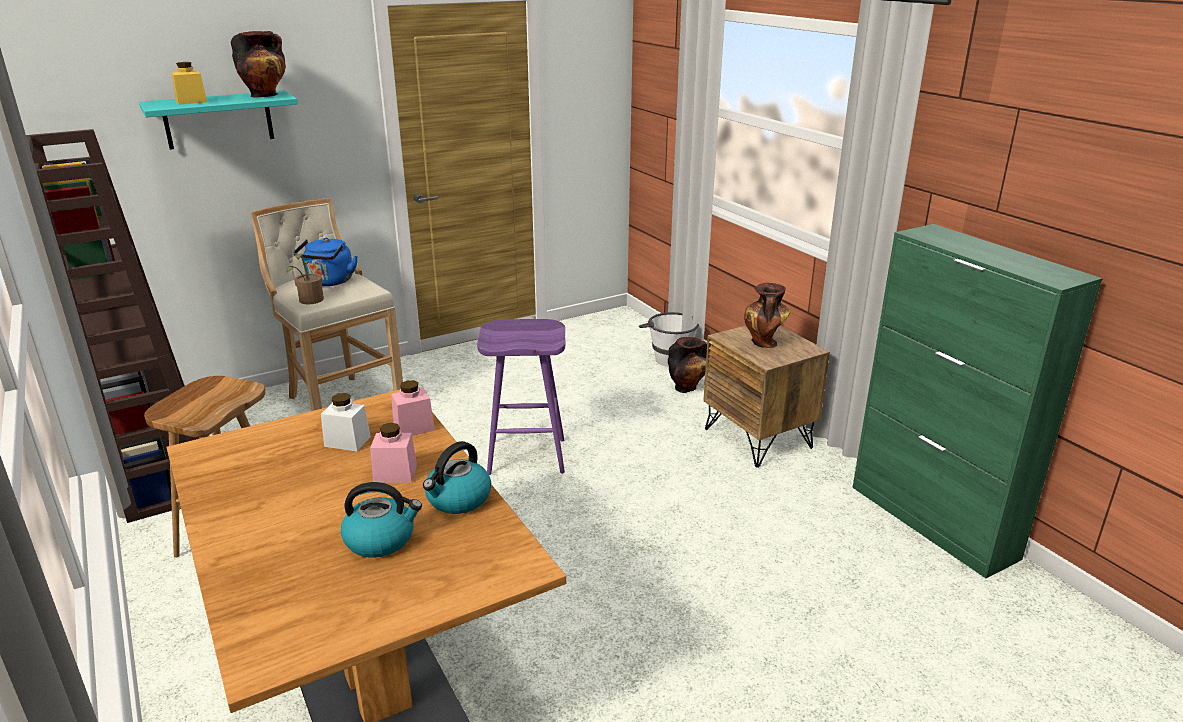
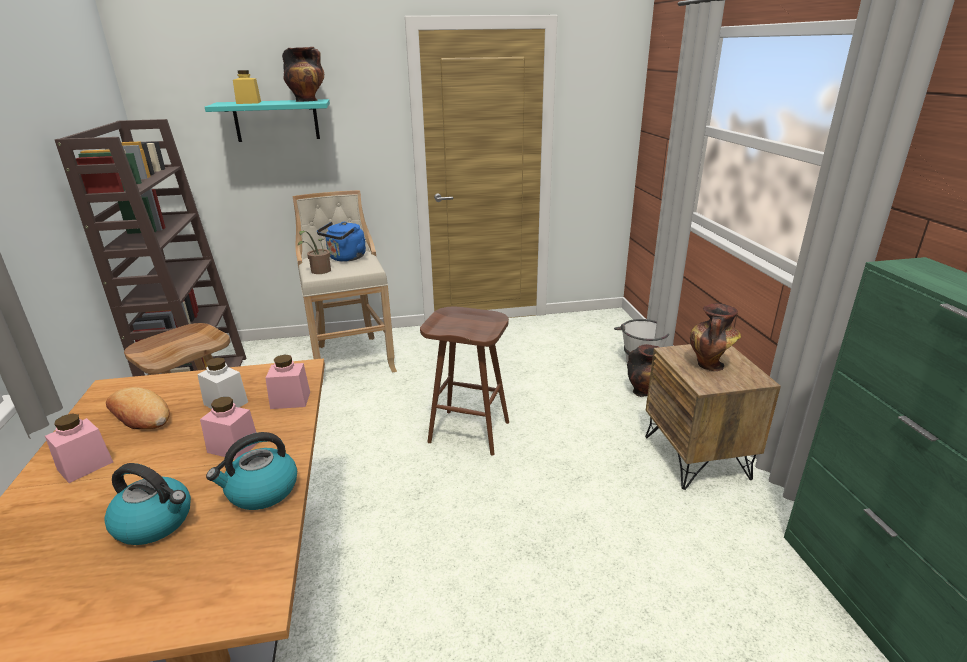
camera: 20 degrees right, 0 degrees up
(255, 516) = (85, 466): none -> pink jar
(262, 466) = (140, 415): none -> bread
(528, 456) = (470, 431): purple stool -> brown stool

